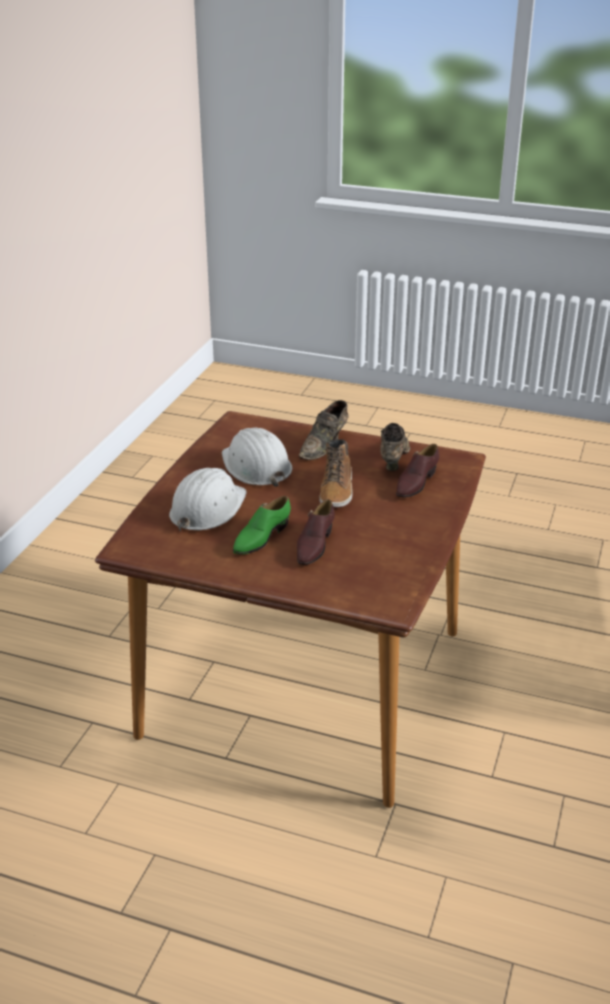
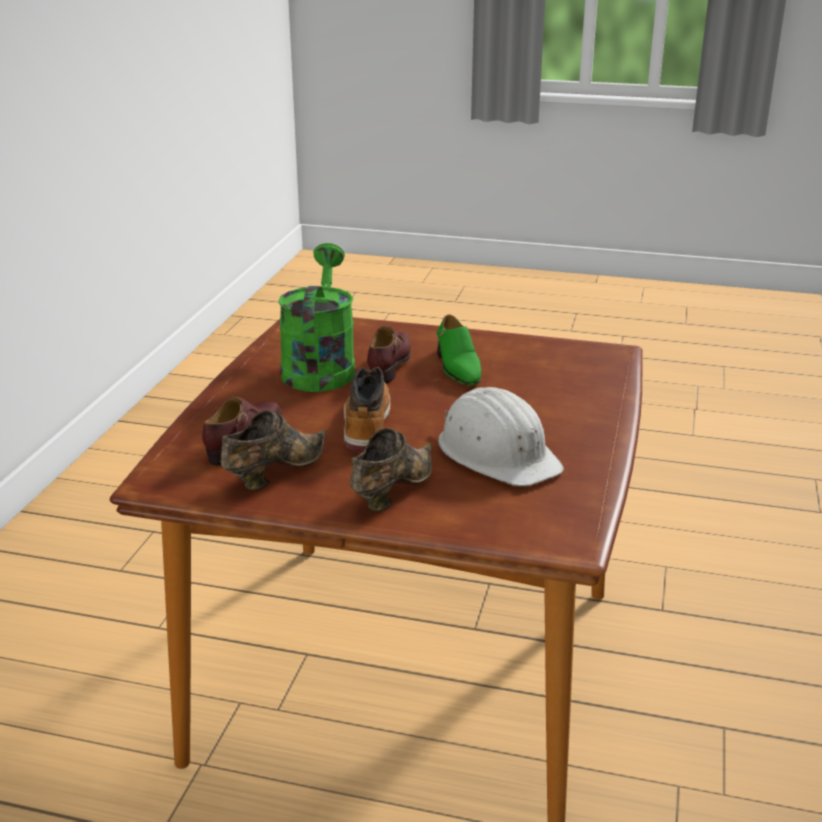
camera: 175 degrees right, 5 degrees down
(207, 508) = (541, 394): white hard hat -> none
(261, 537) = (457, 368): green shoe -> green shoe turned 135 degrees clockwise
(372, 544) = (319, 367): none -> green watering can
(393, 460) = (273, 473): brown shoe -> brown shoe turned 150 degrees counterclockwise

